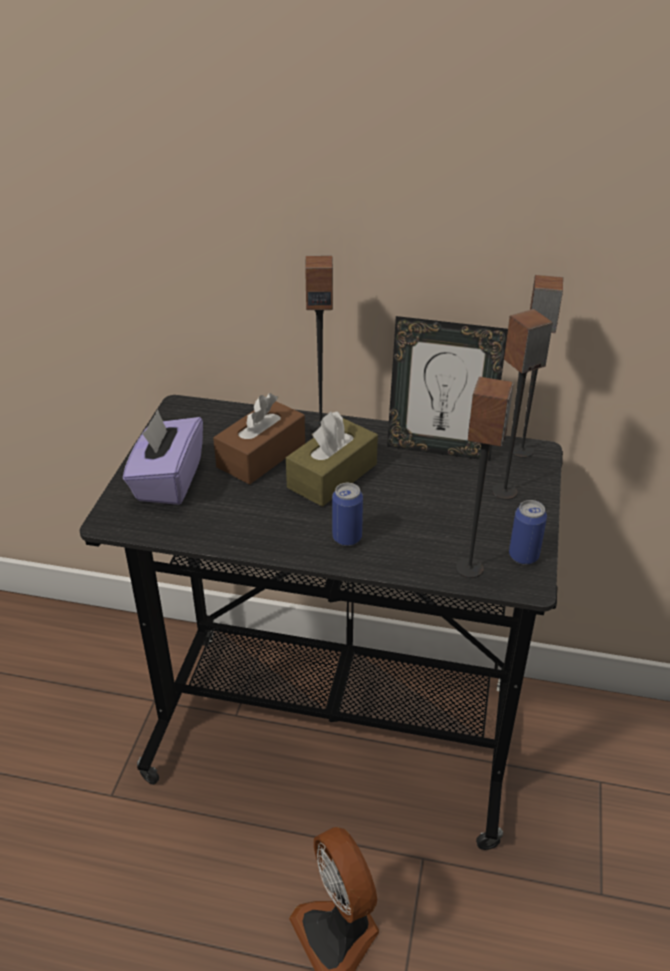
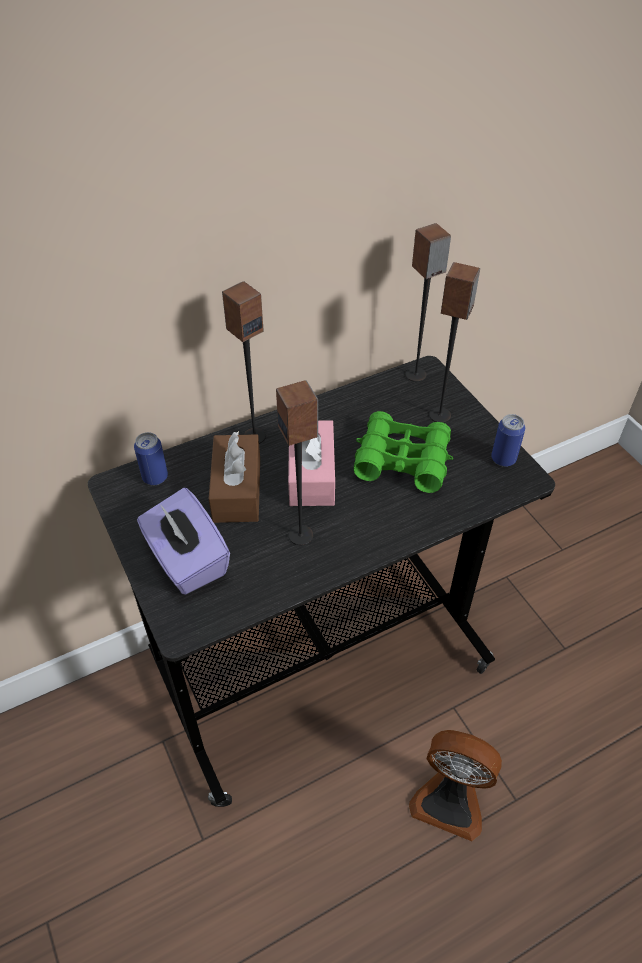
camera: 40 degrees left, 10 degrees up
(332, 476) = (311, 474): brown tissue box -> pink tissue box
(347, 538) = (379, 520): can -> can (155, 477)
(424, 506) = (402, 460): none -> green binoculars
(439, 448) = (360, 405): picture frame -> none
(470, 568) = (482, 490): speaker -> speaker (301, 535)

